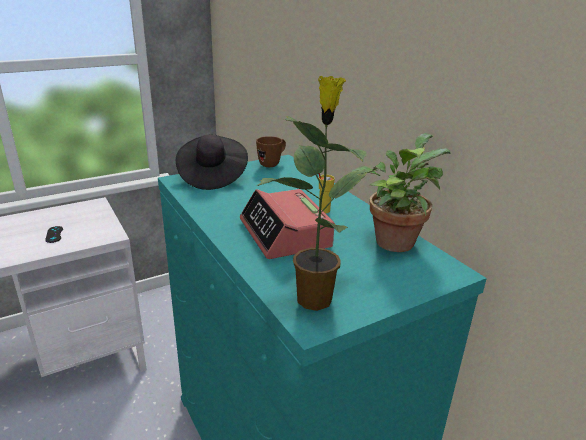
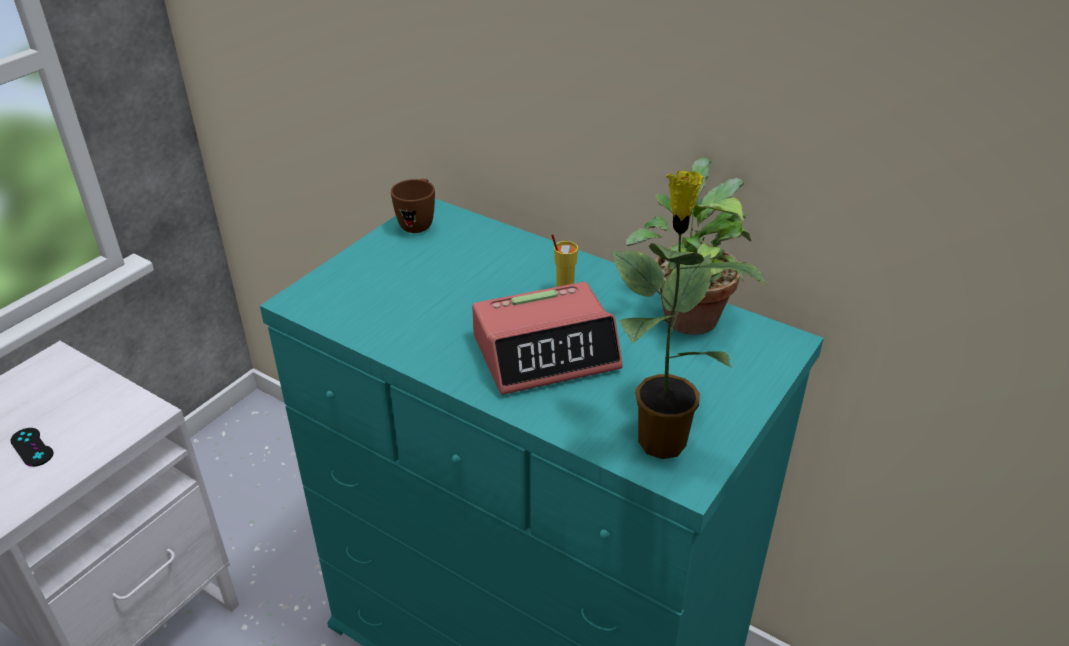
camera: 25 degrees left, 10 degrees up
(212, 176) = (348, 277): black hat -> none
(285, 234) = (546, 352): alarm clock -> alarm clock turned 60 degrees counterclockwise

